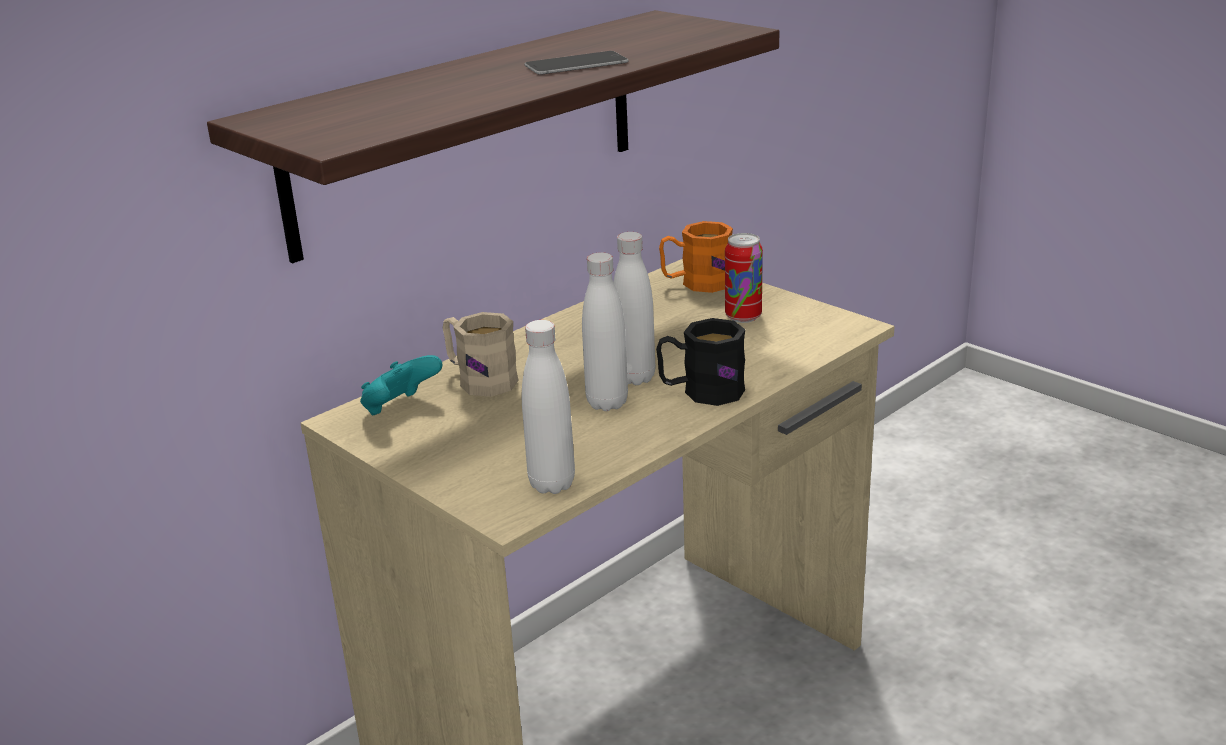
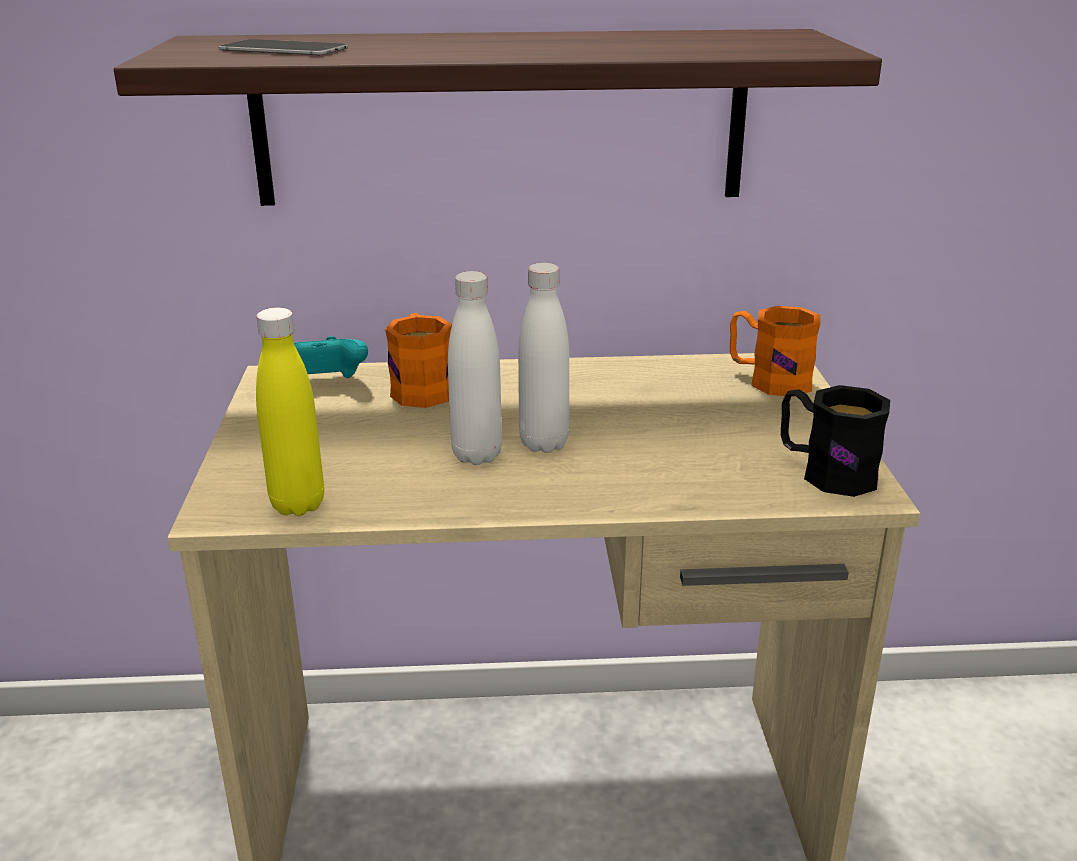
camera: 40 degrees right, 0 degrees up
(479, 379) = (421, 387): beige mug -> orange mug
(552, 484) = (298, 505): white bottle -> yellow bottle
(576, 64) = (563, 48): phone -> phone (284, 49)
(701, 391) = (577, 485): black mug -> black mug (825, 471)
(743, 317) = (756, 431): can -> none

